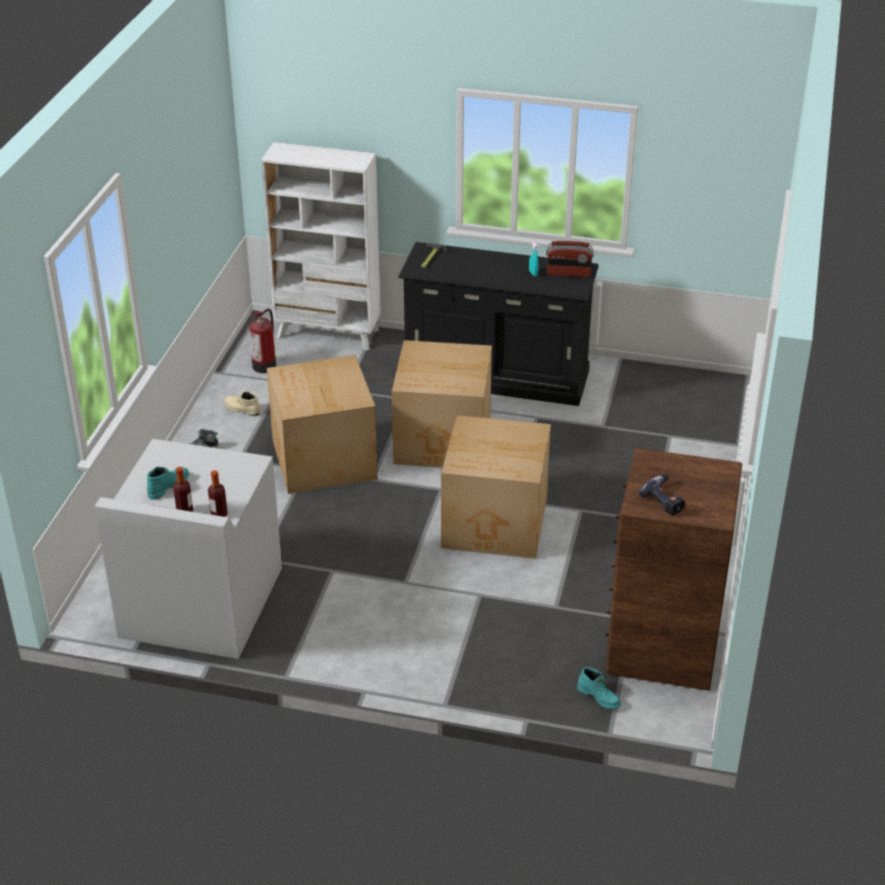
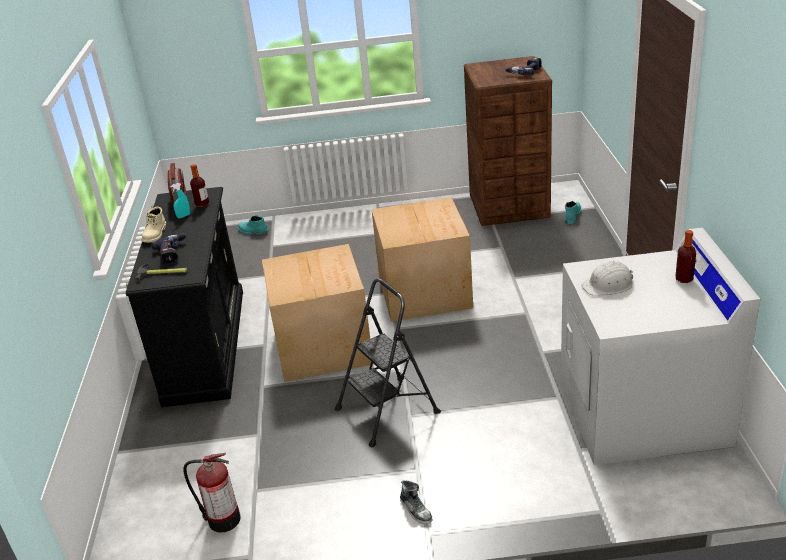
camera: 105 degrees left, 5 degrees down
(168, 486) = (661, 301): turquoise boot -> turquoise boot (253, 231)
(216, 468) = (608, 285): none -> white hard hat
(219, 514) = (668, 262): bottle -> bottle (202, 204)
(242, 409) = (323, 504): beige boot -> beige boot (155, 234)
(323, 460) = (390, 409): cardboard box -> black step ladder
(328, 334) = (140, 487): white bookcase -> none
(463, 264) = (173, 253): none -> power drill

